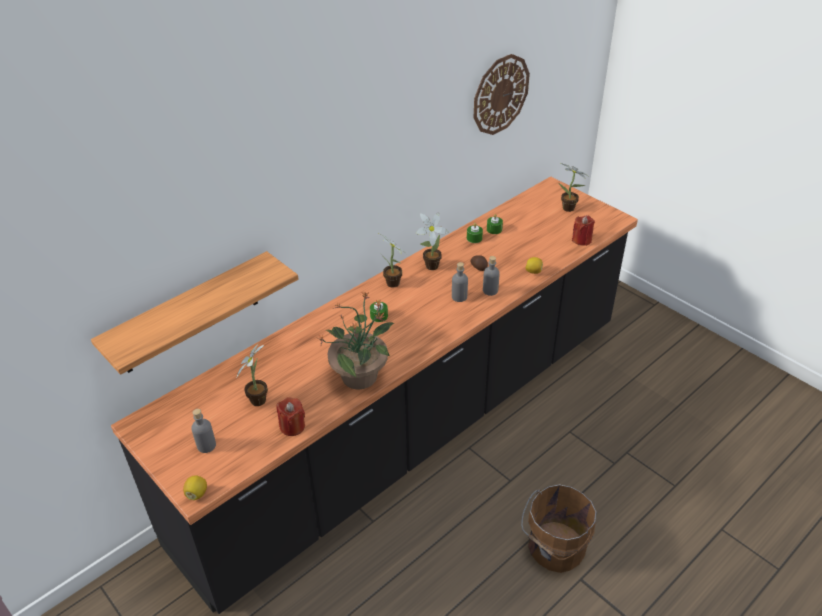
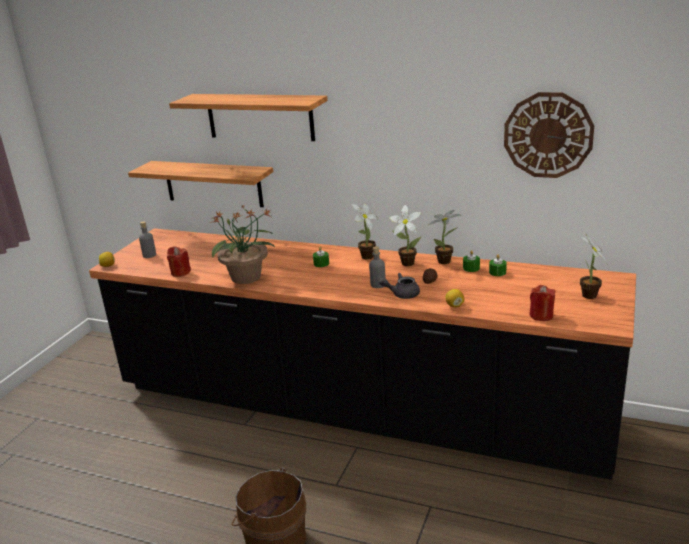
camera: 65 degrees right, 15 degrees down
(248, 199) = (260, 117): none -> shelf
(260, 398) = (201, 255): potted plant -> potted plant (446, 261)
(490, 290) = (401, 294): grey bottle -> grey teapot

